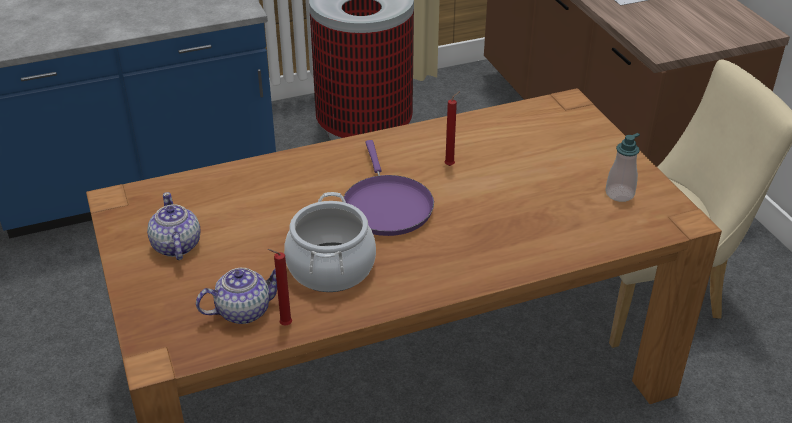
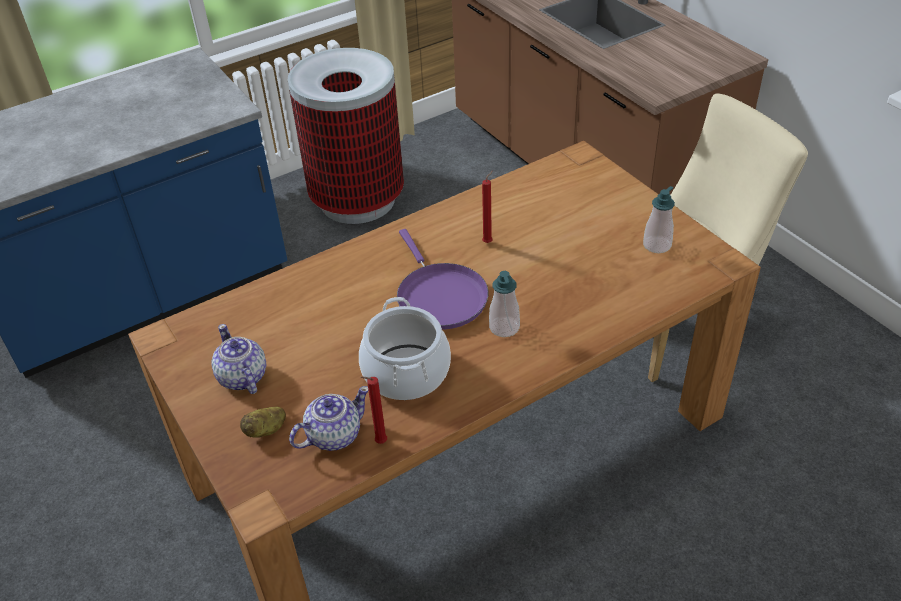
camera: 10 degrees left, 5 degrees up
(182, 295) = (266, 430): none -> potato
(440, 244) = (504, 327): none -> soap dispenser

